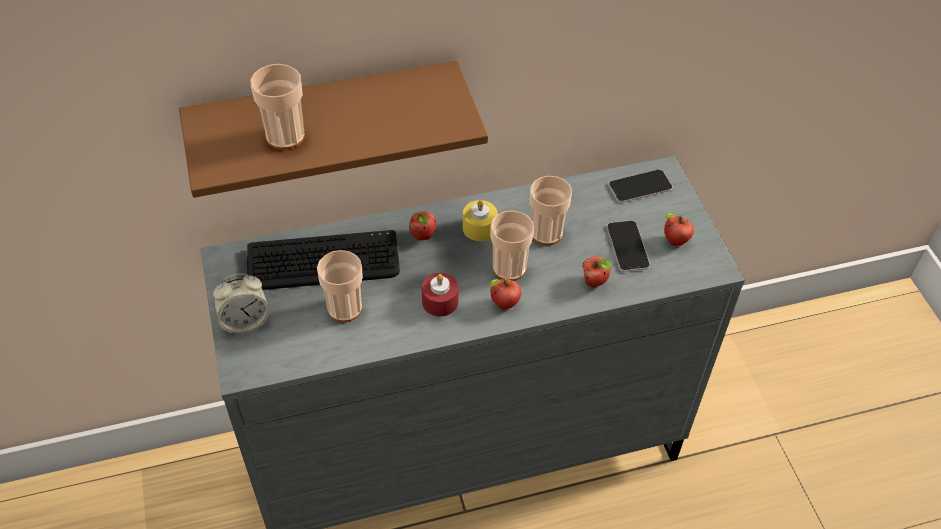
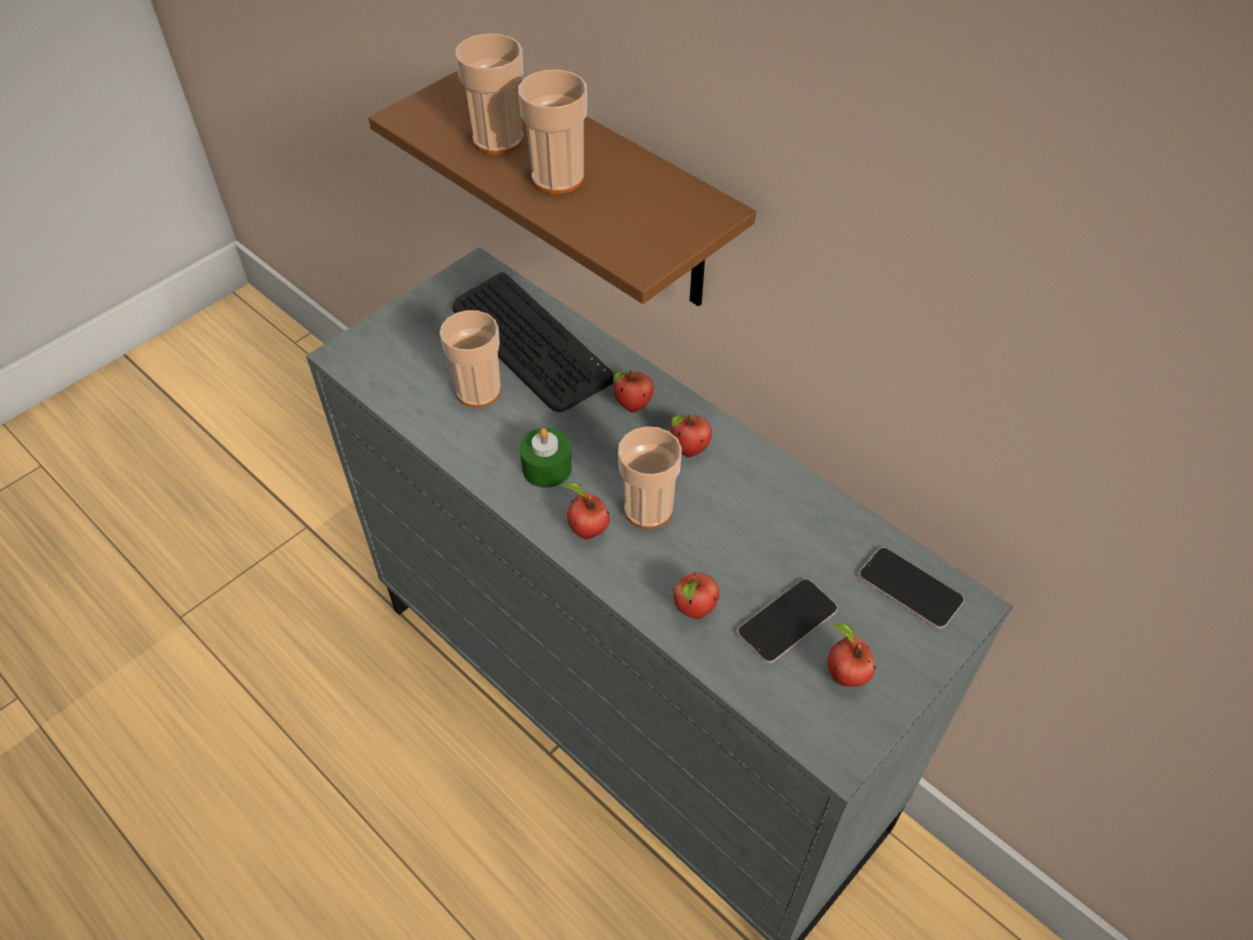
camera: 60 degrees right, 0 degrees up
(245, 321) = (407, 325): alarm clock -> none
(440, 301) = (546, 468): red candle -> green candle
(479, 228) = (688, 451): yellow candle -> apple
(546, 233) = (736, 520): cup -> cup (557, 178)

